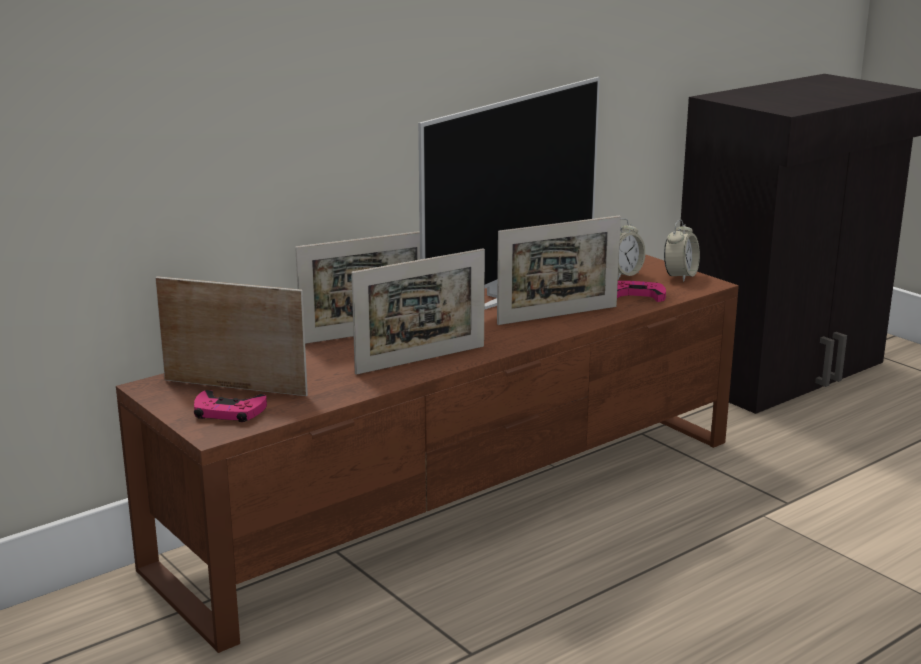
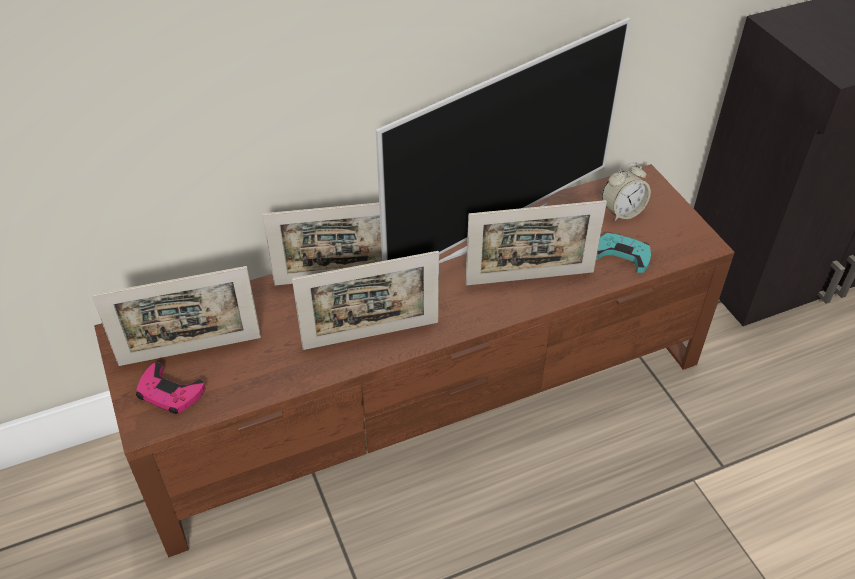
camera: 15 degrees right, 25 degrees up
(235, 387) = (190, 351): picture frame -> picture frame turned 135 degrees clockwise
(637, 296) = (622, 255): pink game controller -> turquoise game controller
(680, 276) = (680, 225): alarm clock -> none

